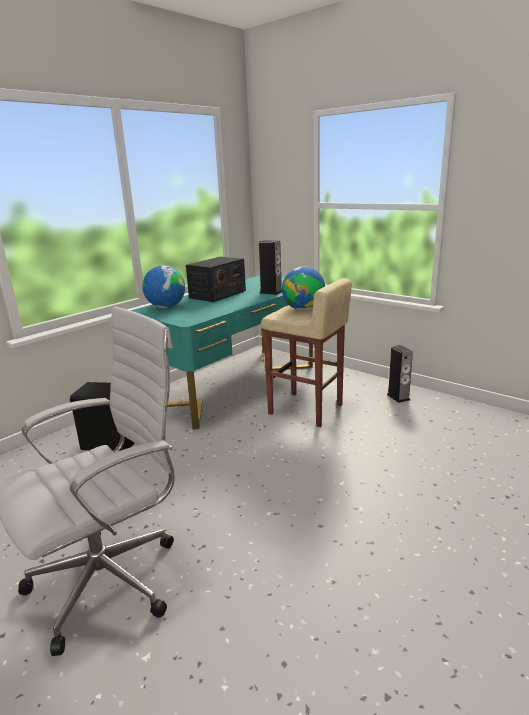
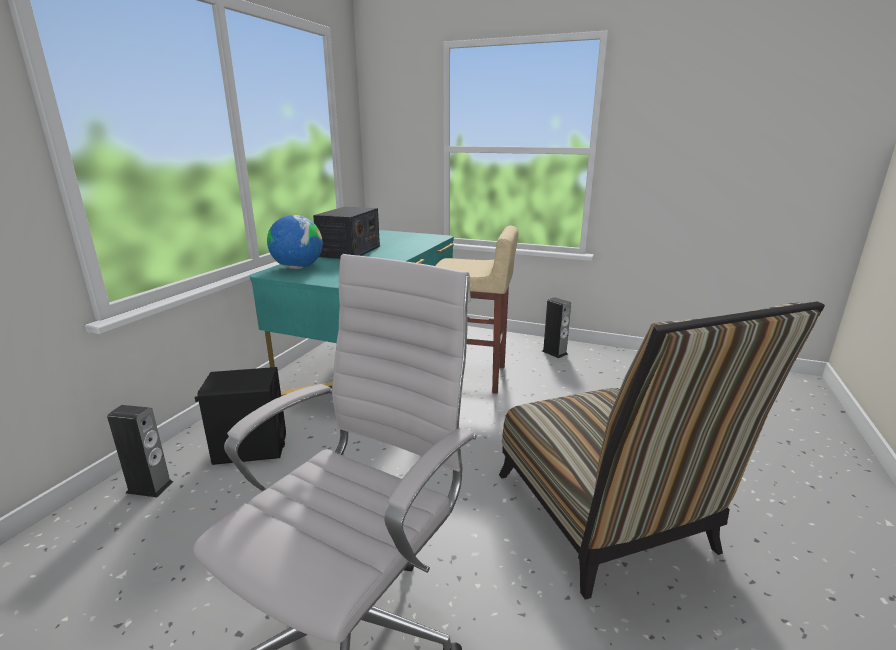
camera: 20 degrees left, 0 degrees up
(271, 292) = (412, 247): speaker -> speaker (150, 487)
(303, 309) = (465, 262): globe -> none
(344, 546) = (608, 520): none -> chair

